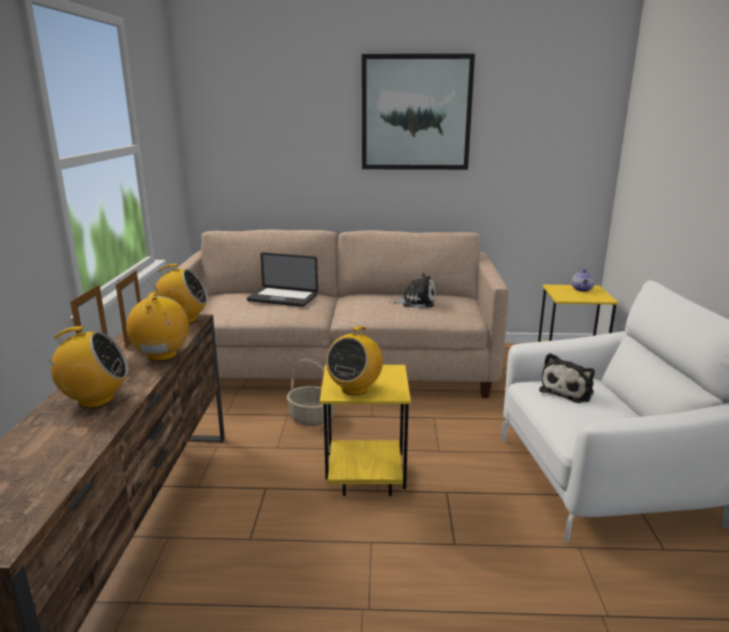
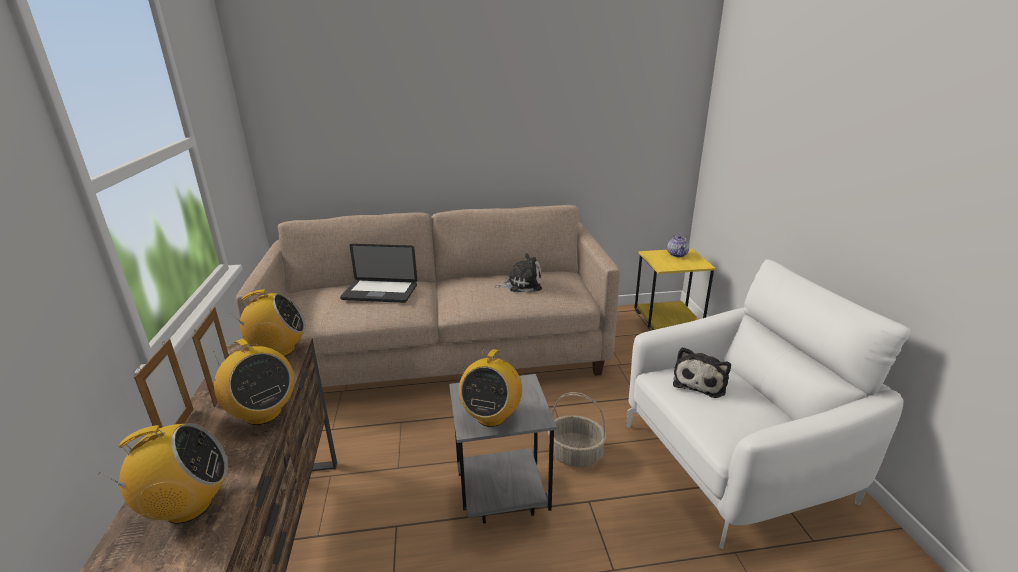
camera: 10 degrees left, 5 degrees up
(162, 355) = (263, 413): radio -> radio turned 150 degrees clockwise
(312, 418) = (428, 422): basket -> basket (576, 454)
(366, 479) = (502, 497): yellow side table -> grey side table
(416, 113) = (504, 81): picture -> none

